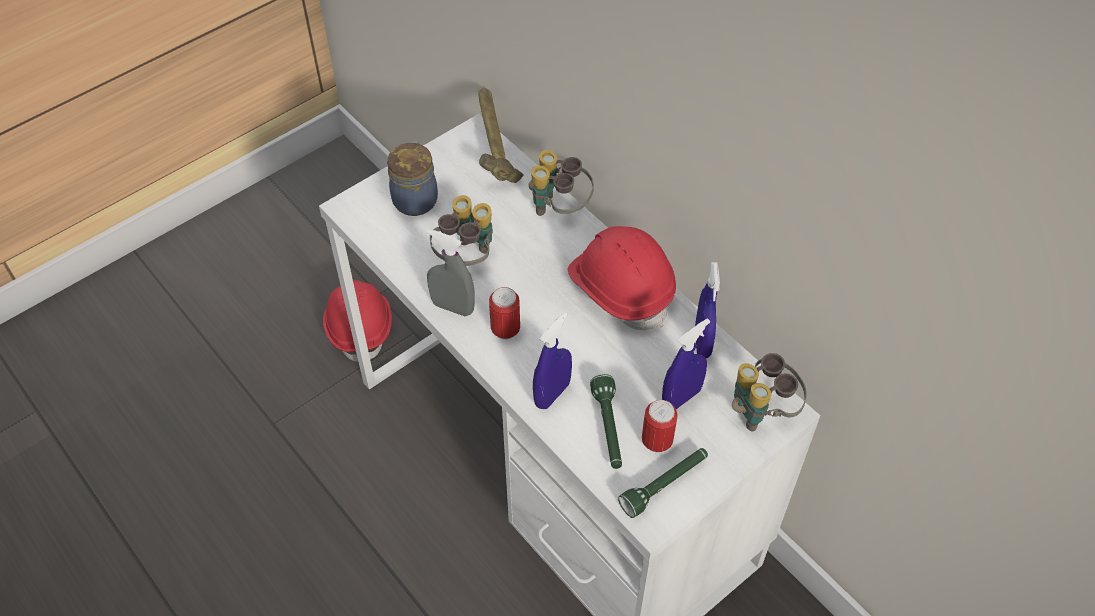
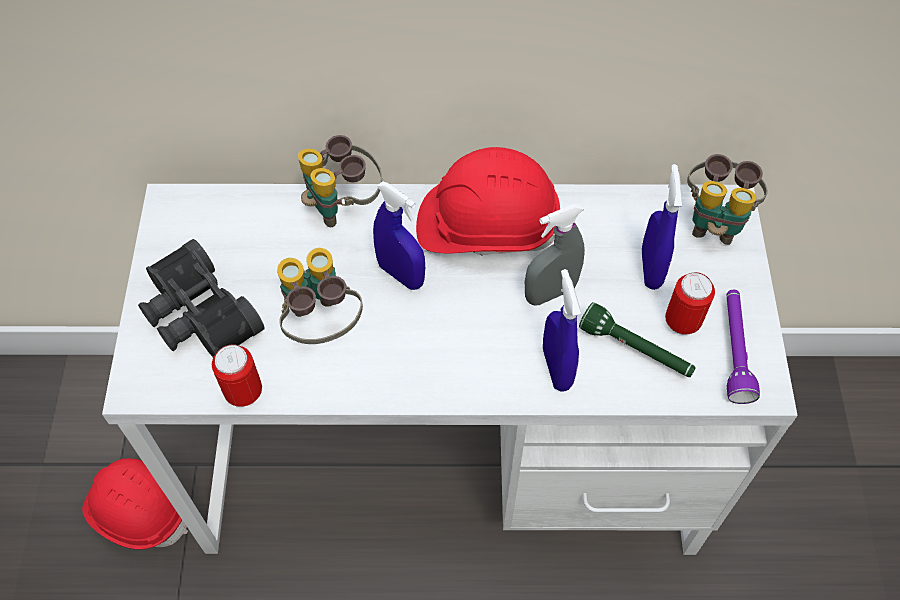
camera: 50 degrees left, 5 degrees up
(415, 199) = (197, 316): jar -> black binoculars
(453, 307) = (371, 380): grey spray bottle -> grey spray bottle (550, 293)
(494, 146) = (205, 200): hammer -> none
(505, 330) = (443, 353): can -> can (244, 392)
(665, 485) = (734, 350): green flashlight -> purple flashlight
(702, 342) = (604, 209): blue spray bottle -> blue spray bottle (401, 274)

